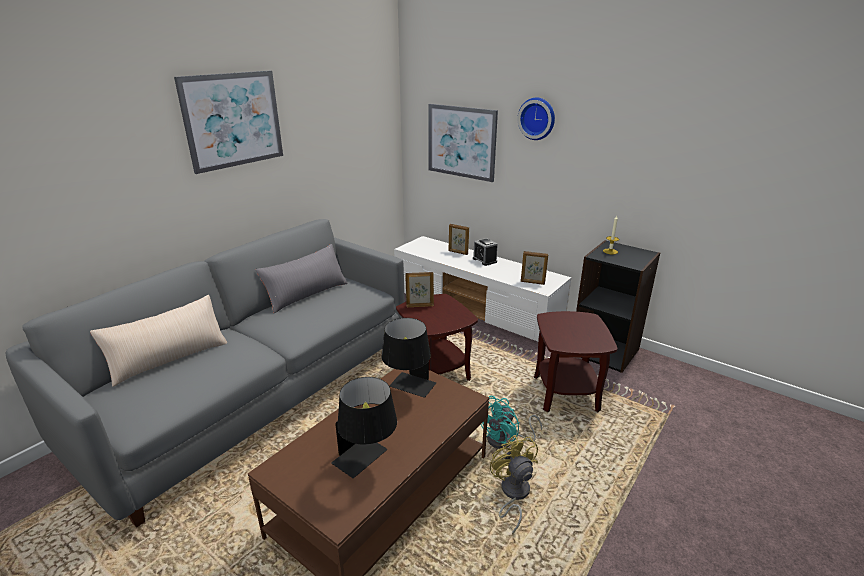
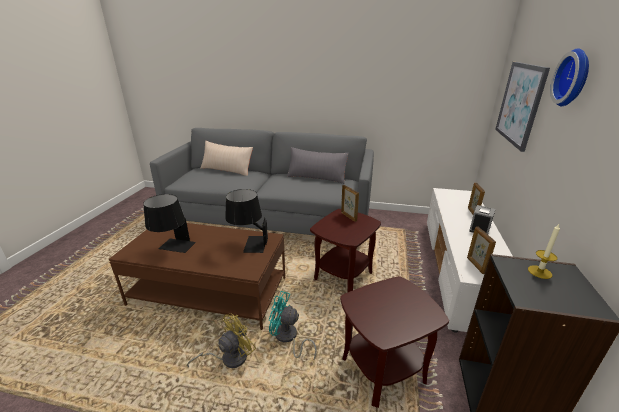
camera: 65 degrees right, 0 degrees up
(233, 120) = (323, 54): picture -> none

